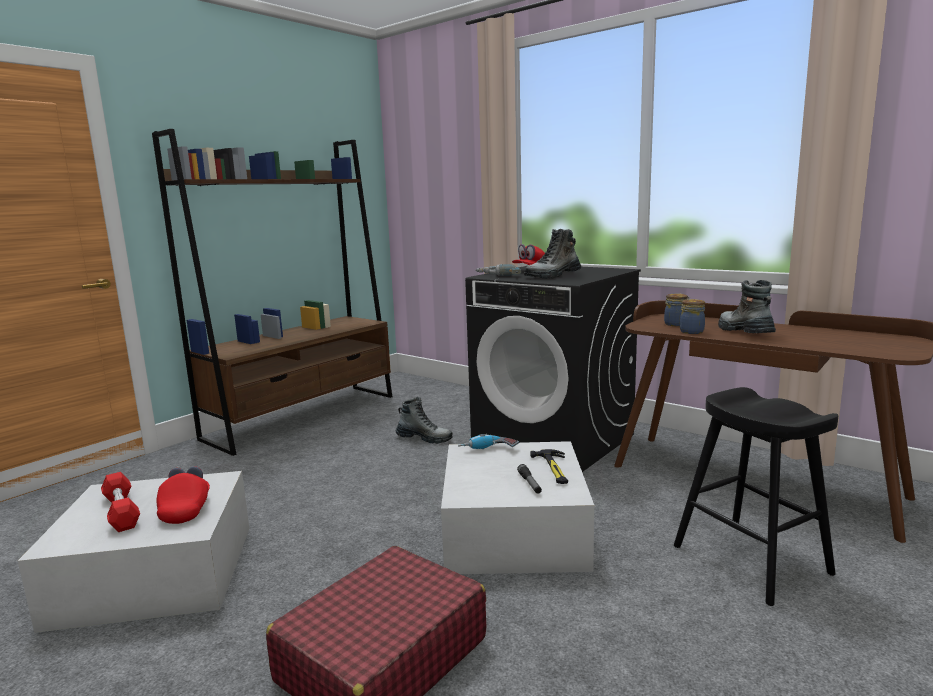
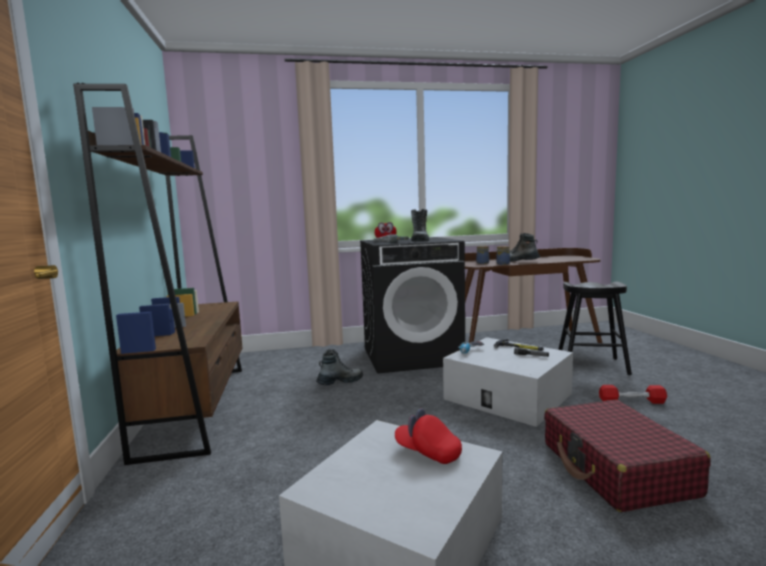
camera: 50 degrees left, 5 degrees down
(121, 511) = (386, 483): red dumbbell -> red dumbbell (632, 401)

